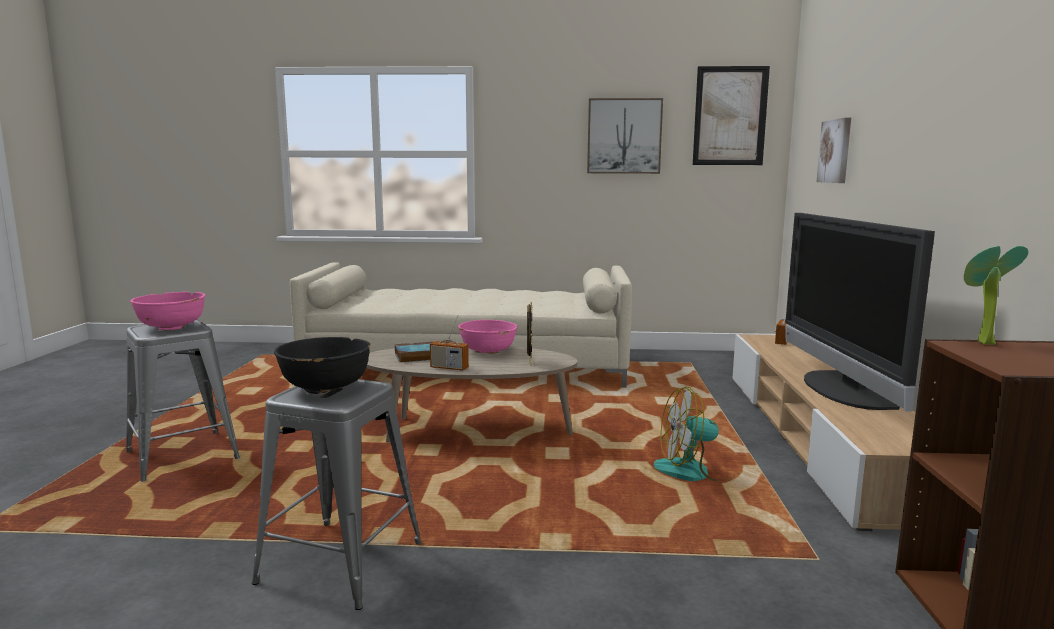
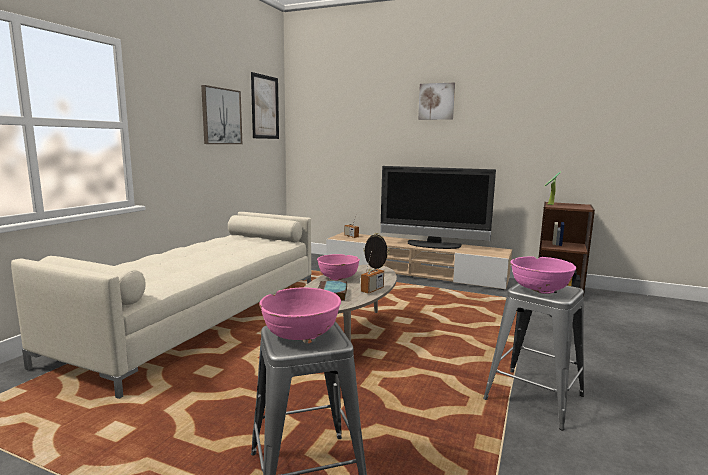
camera: 70 degrees left, 0 degrees up
(325, 387) = (539, 289): black bowl -> pink bowl
(694, 471) = (440, 299): fan -> none
(835, 151) = (353, 133): picture -> picture (436, 101)

